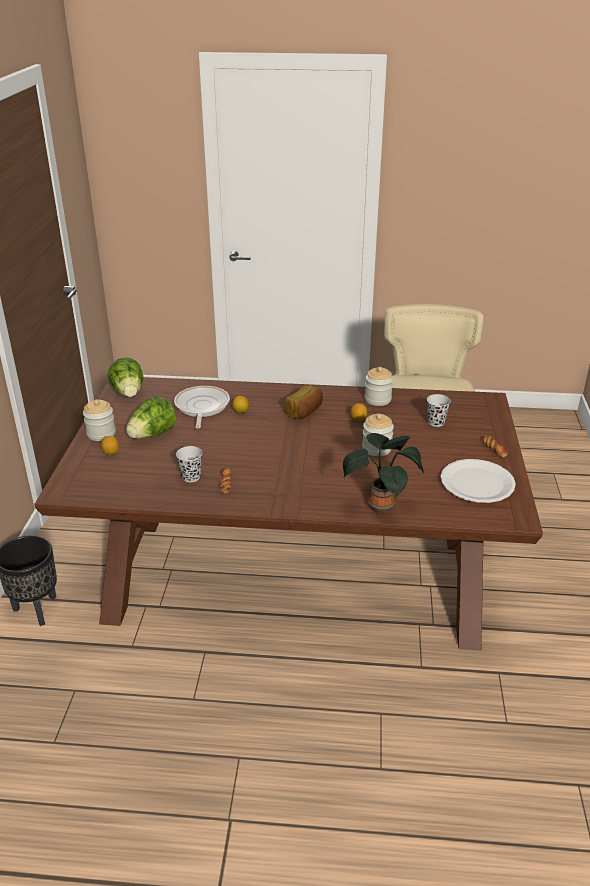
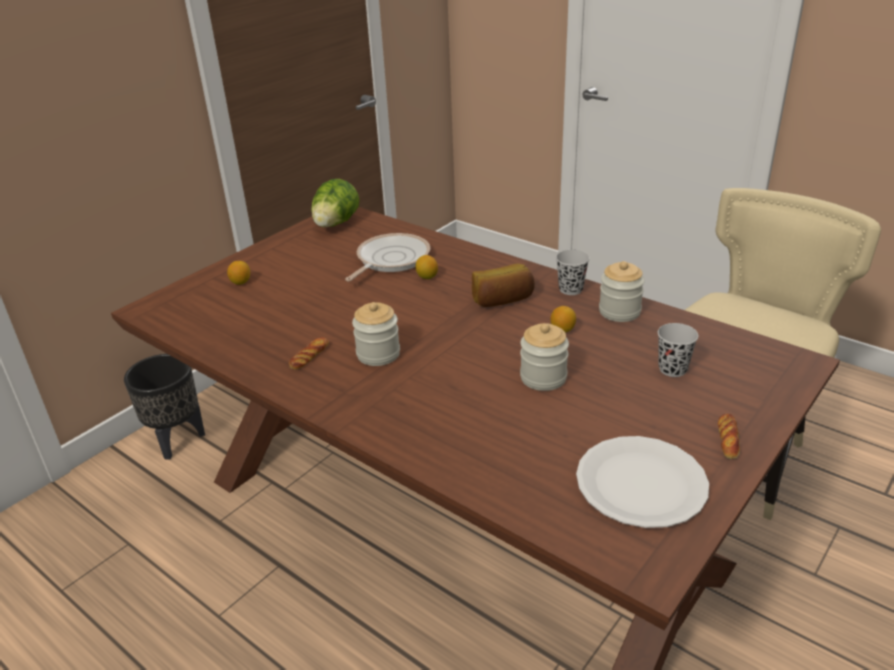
camera: 35 degrees right, 0 degrees up
(101, 434) = (257, 259): jar -> jar (378, 354)
(152, 435) = (303, 276): lettuce -> none
(191, 477) = (282, 336): black cup -> black cup (570, 289)
(381, 506) = (458, 461): potted plant -> none

